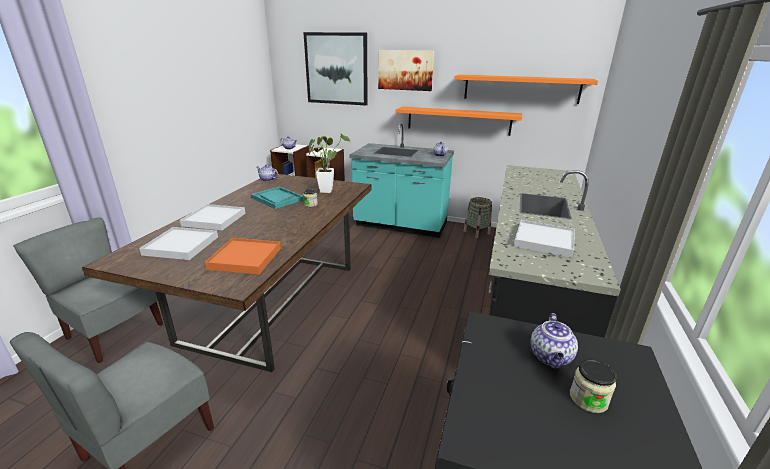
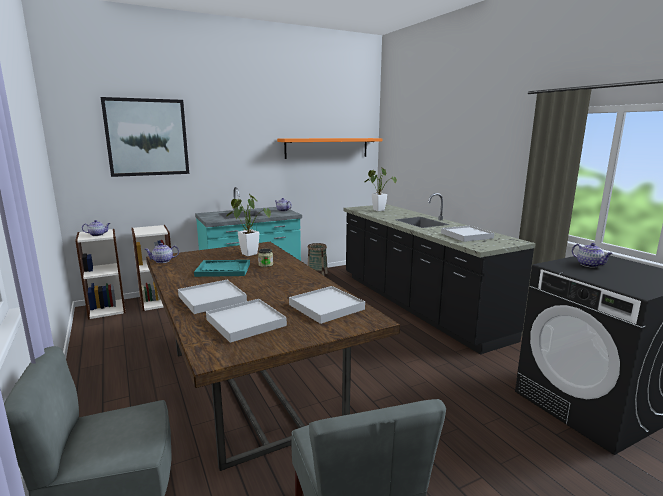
camera: 45 degrees left, 10 degrees down
(245, 258) = (326, 307): orange tray -> white tray
(405, 70) = (227, 136): picture -> none
(458, 120) = (282, 179): orange shelf -> none
(537, 176) = (377, 210): none -> potted plant
(588, 399) = (624, 270): jar -> none

